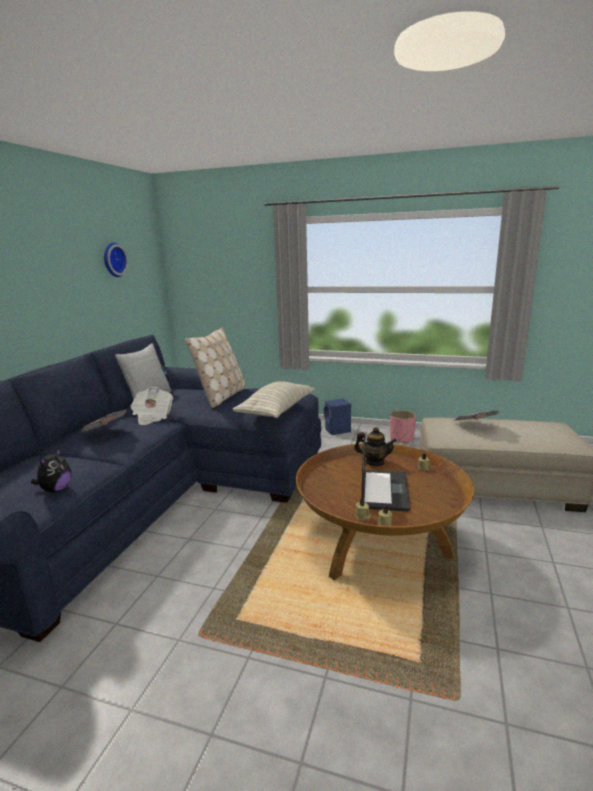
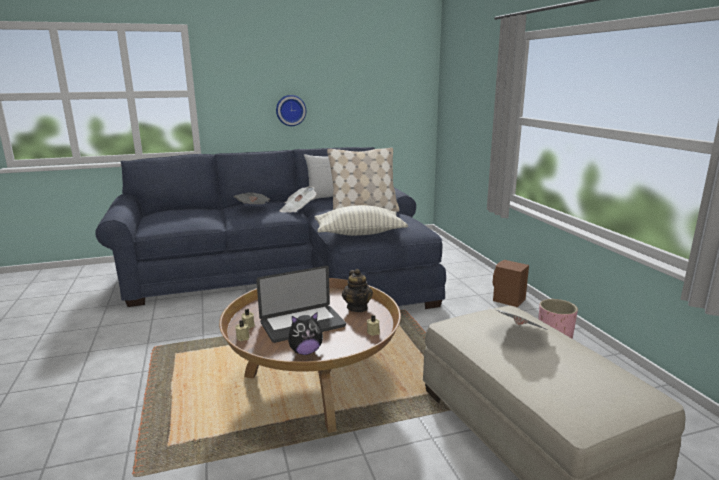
camera: 55 degrees right, 0 degrees up
(56, 490) = (170, 225): plush toy -> plush toy (305, 351)
(113, 260) = (368, 77): wall clock -> wall clock (290, 110)
(337, 431) = (508, 300): blue speaker -> brown speaker

